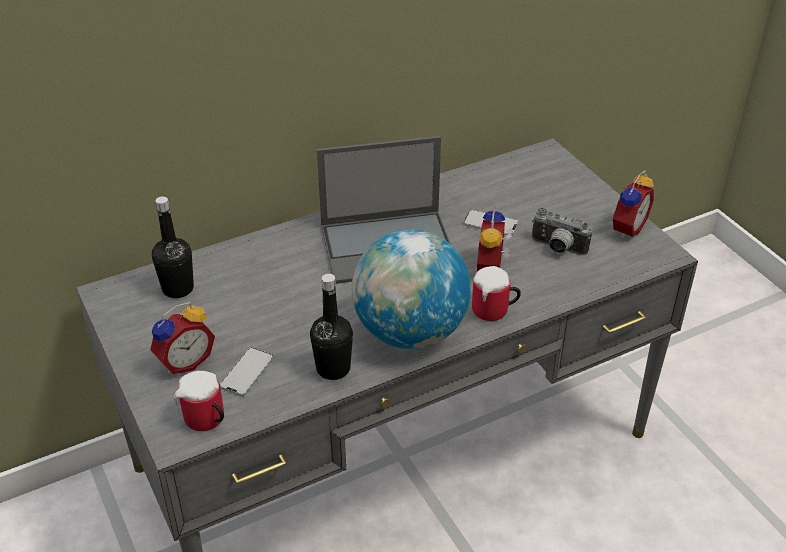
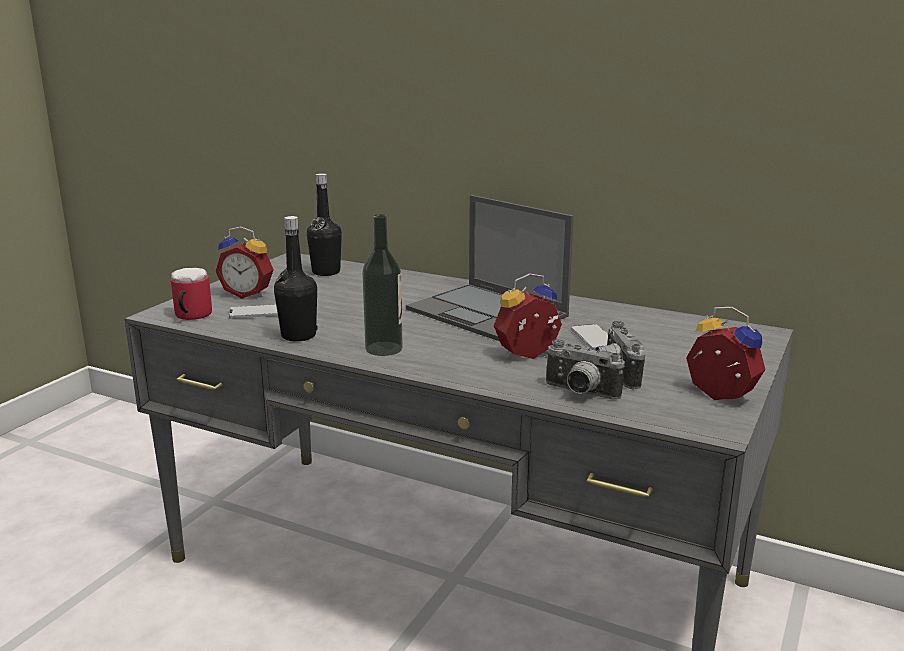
camera: 55 degrees right, 20 degrees down
(410, 332) = (384, 349): globe -> bottle
(494, 311) = (466, 372): mug -> none
(574, 279) = (579, 393): none -> camera
(625, 228) = (718, 397): alarm clock -> alarm clock turned 135 degrees counterclockwise

